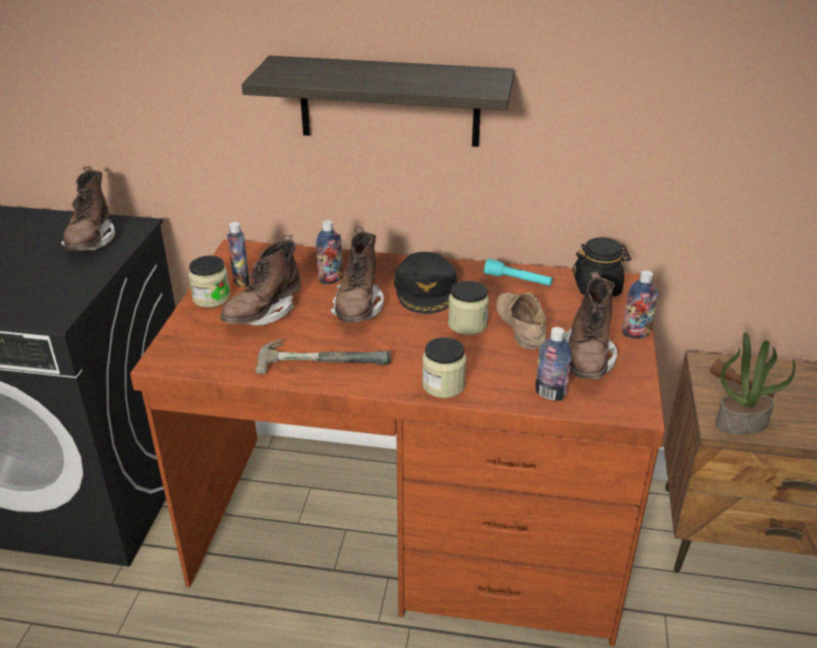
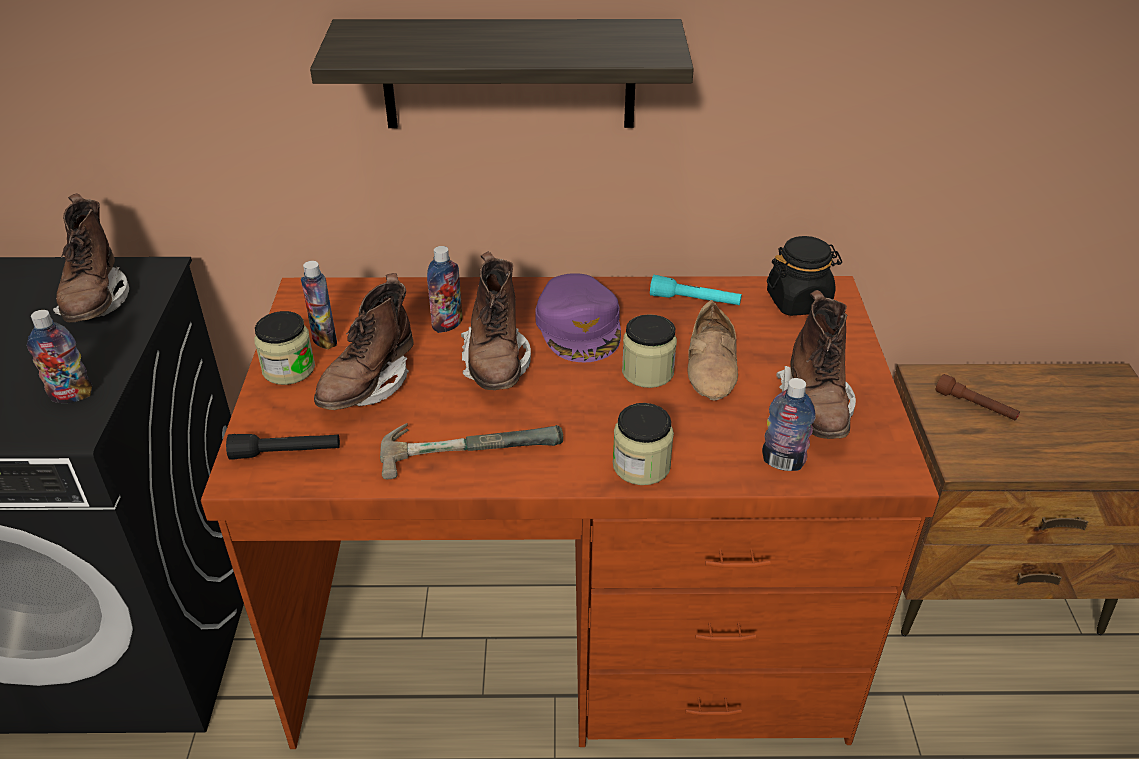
camera: 10 degrees left, 5 degrees up
(195, 350) = (286, 453): none -> black flashlight
(426, 290) = (580, 327): black cap -> purple cap
(519, 324) = (714, 365): beige shoe -> beige shoe turned 150 degrees counterclockwise
(635, 334) = (864, 362): bottle -> bottle (72, 395)
(741, 422) = (988, 454): potted plant -> none

